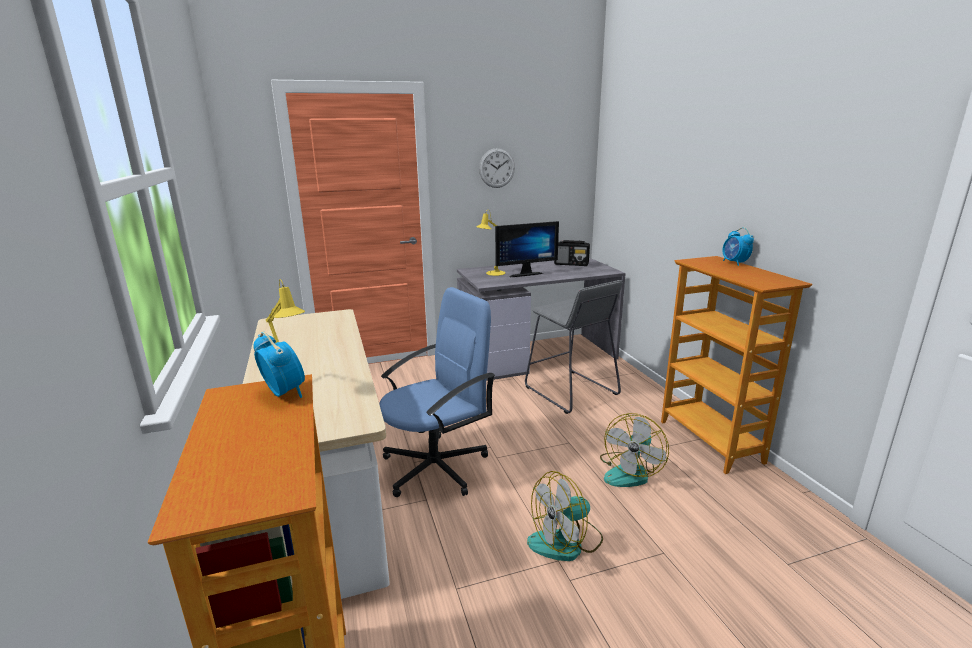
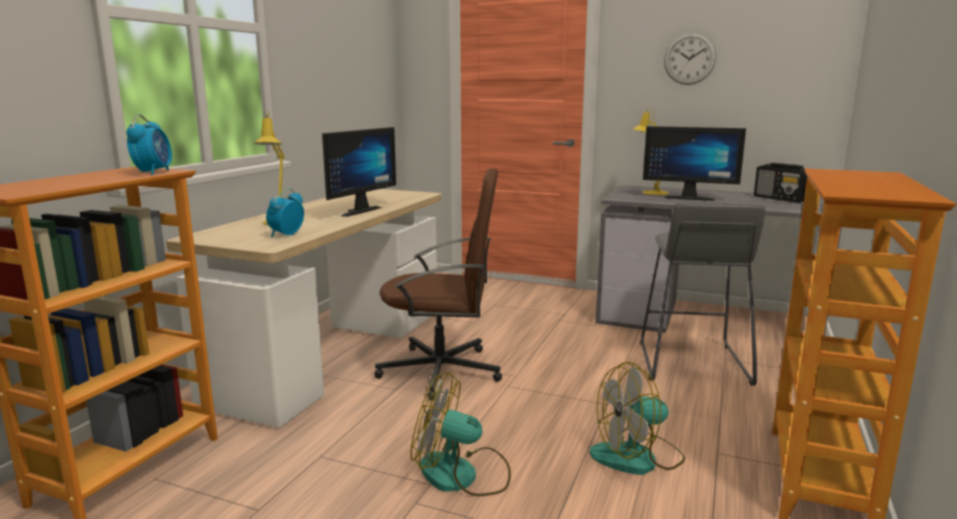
camera: 40 degrees right, 5 degrees down
(331, 352) = (356, 211): none -> monitor
(436, 466) = (442, 371): blue office chair -> brown office chair
(734, 263) = (898, 178): alarm clock -> alarm clock (286, 235)

